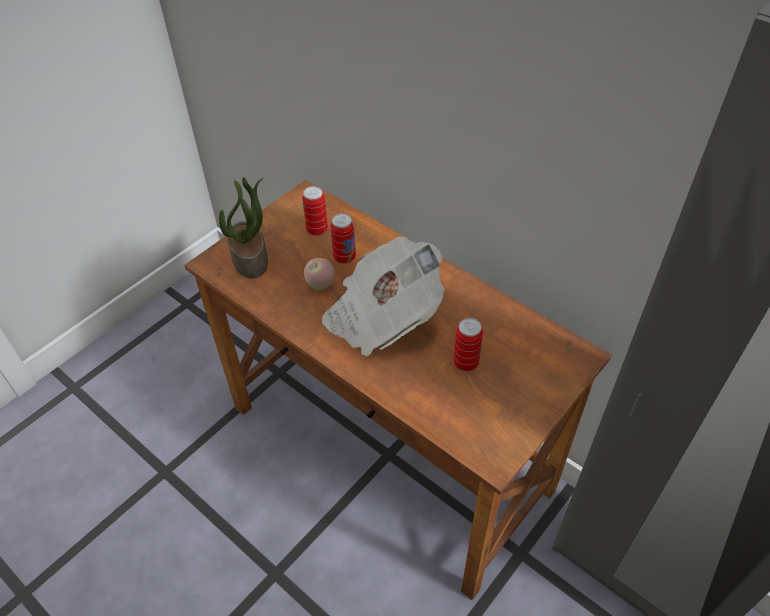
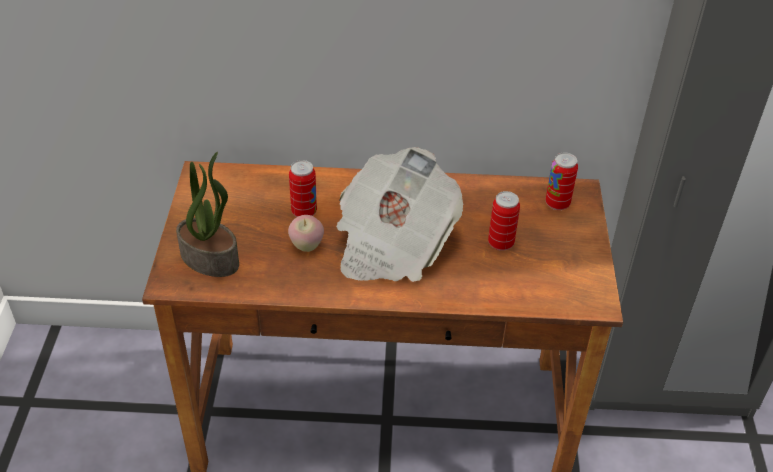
camera: 40 degrees left, 5 degrees down
(317, 230) = (250, 201): can -> can (557, 204)

